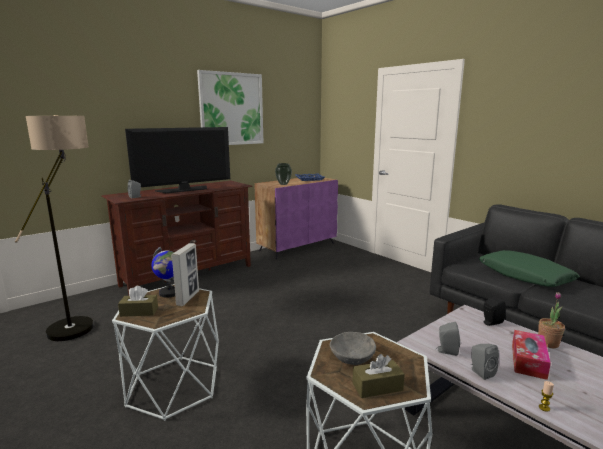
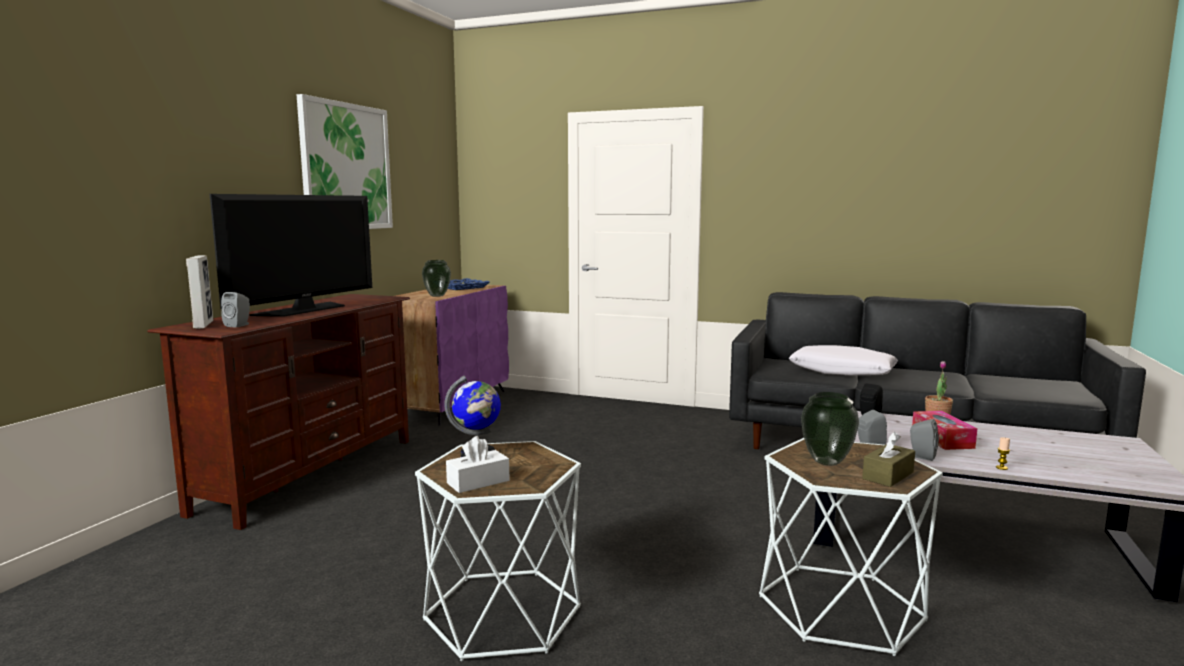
camera: 30 degrees left, 5 degrees down
(80, 321) = (180, 585): floor lamp -> none
(139, 312) = (478, 482): brown tissue box -> white tissue box
(188, 298) = (519, 454): picture frame -> picture frame (203, 325)
(352, 358) = (826, 461): grey bowl -> vase
(524, 276) = (842, 371): green pillow -> white pillow

